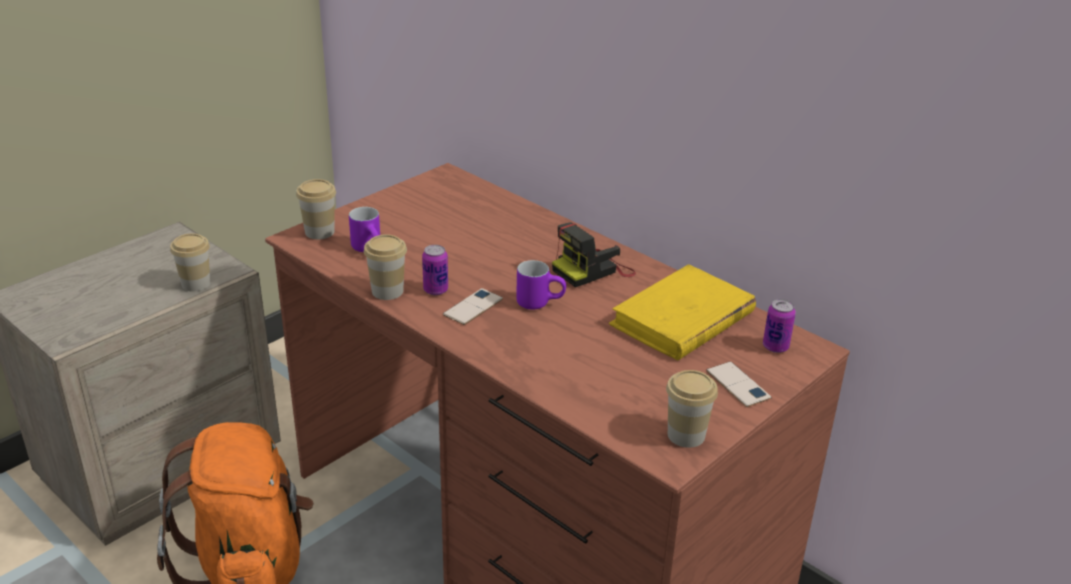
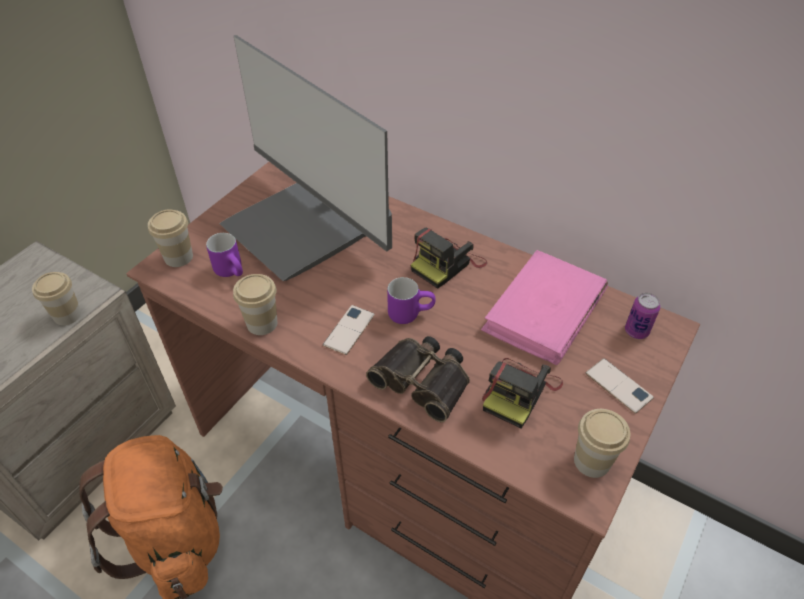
camera: 10 degrees left, 15 degrees up
(435, 290) = (308, 314): can -> none
(448, 224) = (300, 228): none -> monitor
(536, 353) = (424, 380): none -> binoculars
(631, 375) = (519, 392): none -> camera
(682, 319) = (544, 311): yellow book -> pink book

